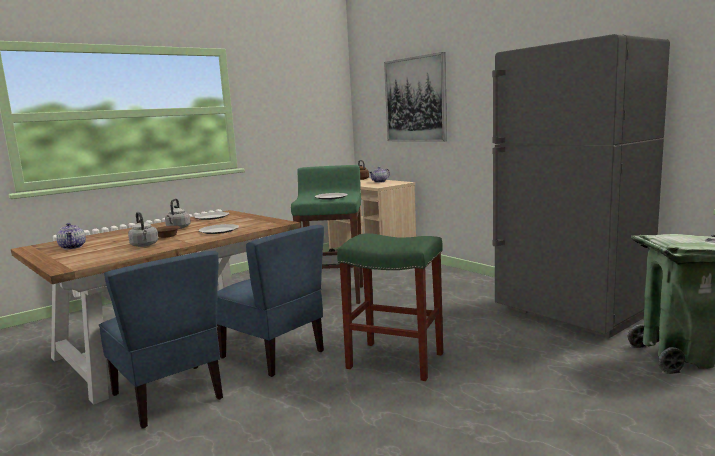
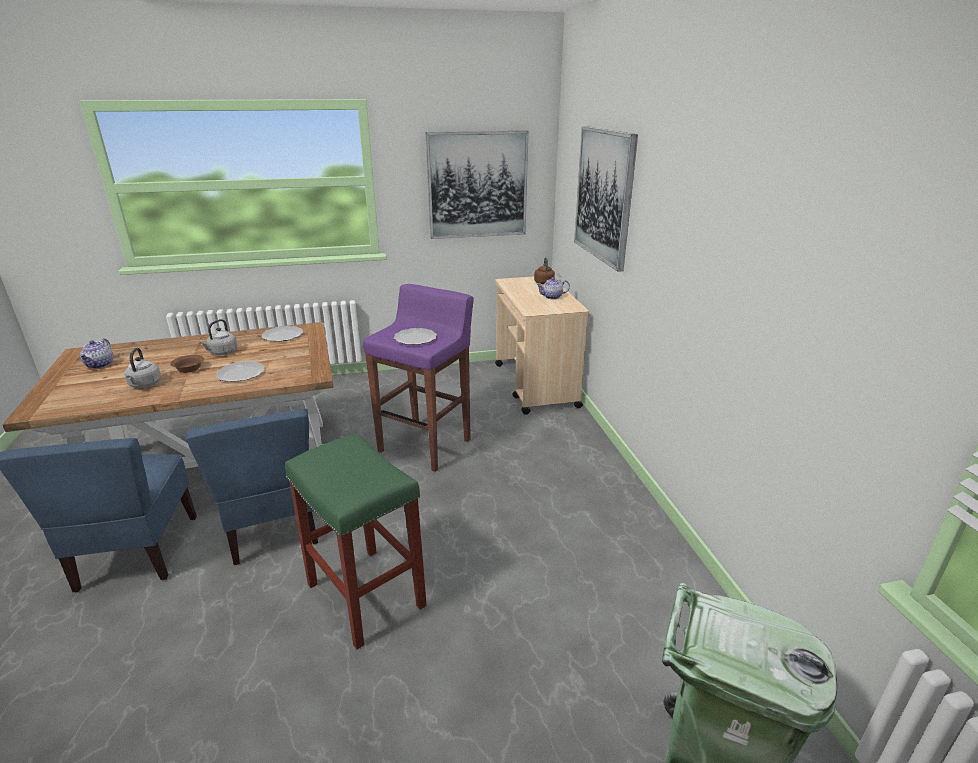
camera: 25 degrees right, 15 degrees up
(303, 113) = (477, 185): none -> picture
(334, 295) = (426, 445): green stool -> purple stool
(570, 315) = (657, 601): grey fridge -> none

